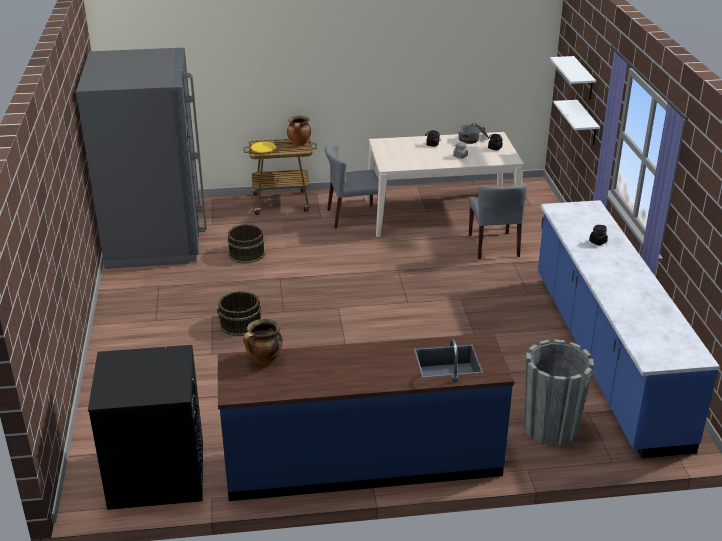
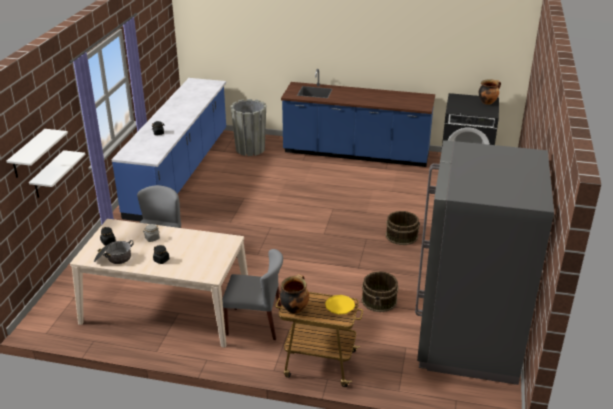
camera: 160 degrees left, 0 degrees up
(264, 360) = (407, 105): cooking pot -> cooking pot (487, 102)

